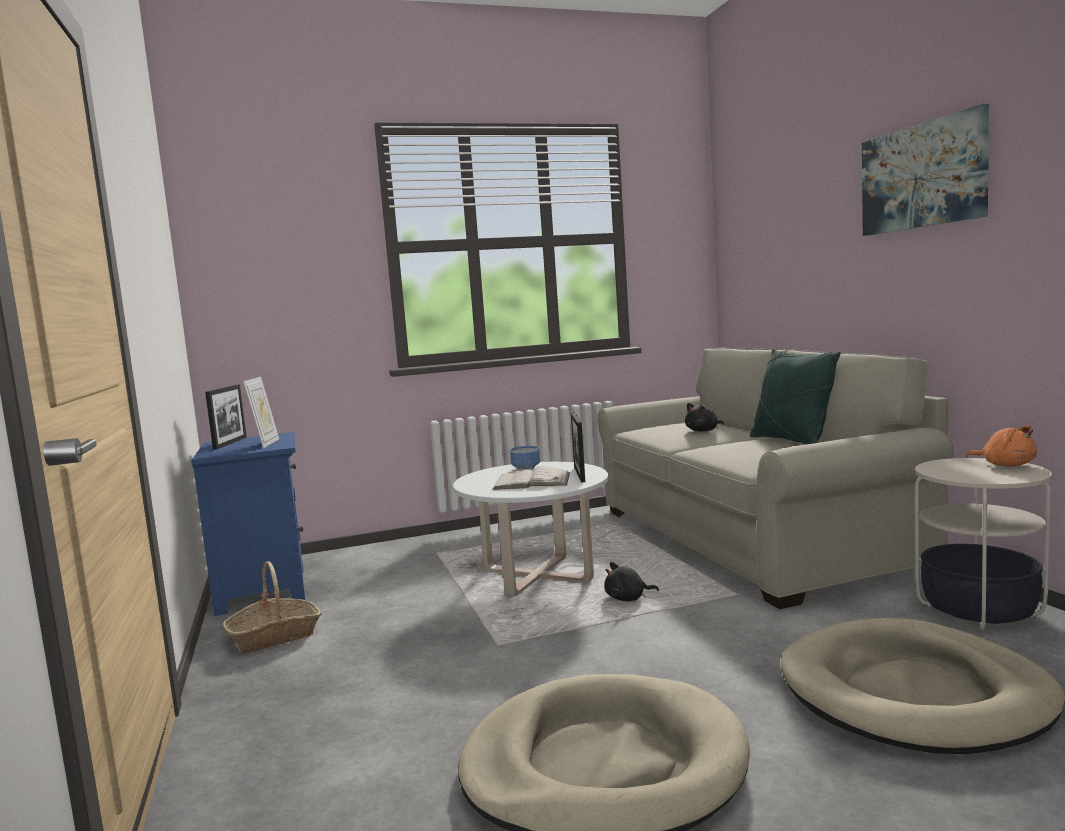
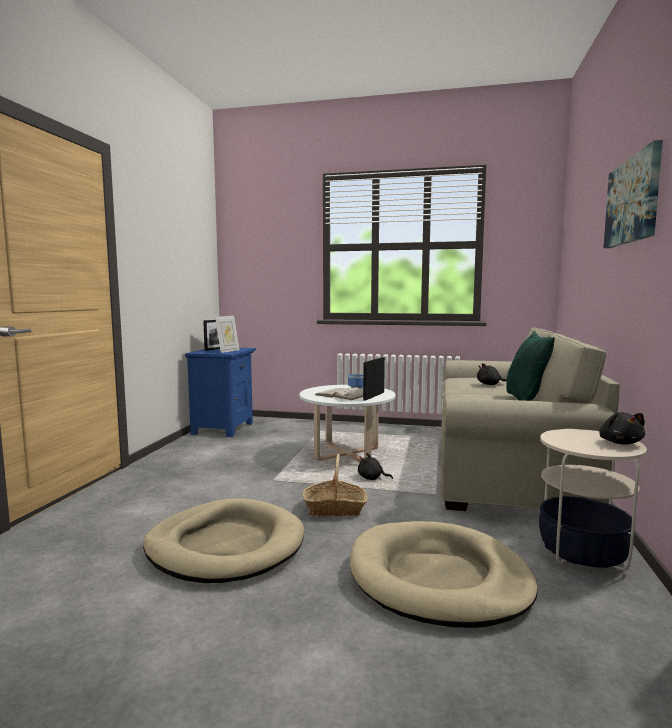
camera: 30 degrees right, 0 degrees up
(275, 636) = (197, 449): basket -> basket (335, 508)
(1005, 465) = (620, 442): orange plush toy -> black plush toy

